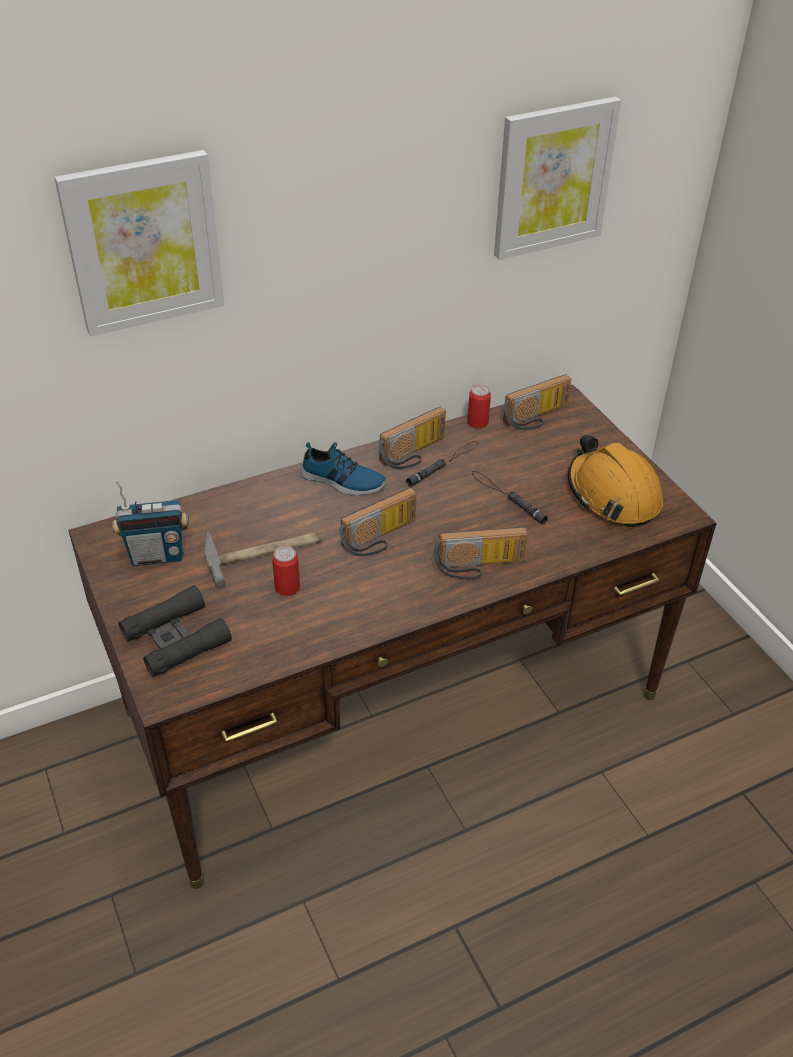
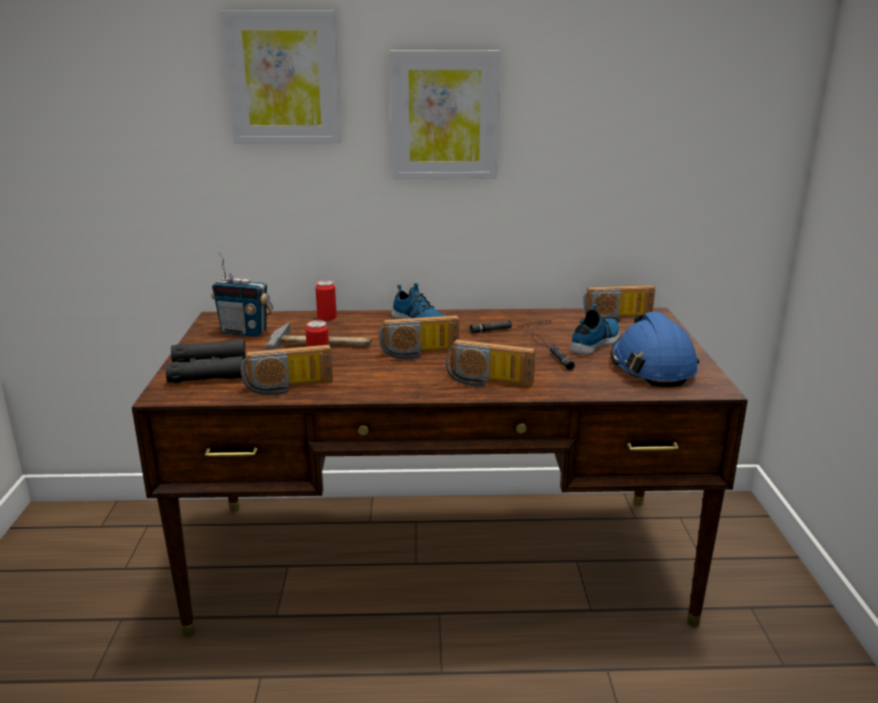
camera: 25 degrees right, 20 degrees down
(415, 454) = (492, 319): radio -> radio (288, 387)
(477, 422) = (562, 313): can -> can (327, 317)
(541, 468) = (596, 342): none -> shoe
(553, 177) = (643, 95): picture -> picture (444, 115)
(612, 494) = (652, 366): orange hard hat -> blue hard hat

